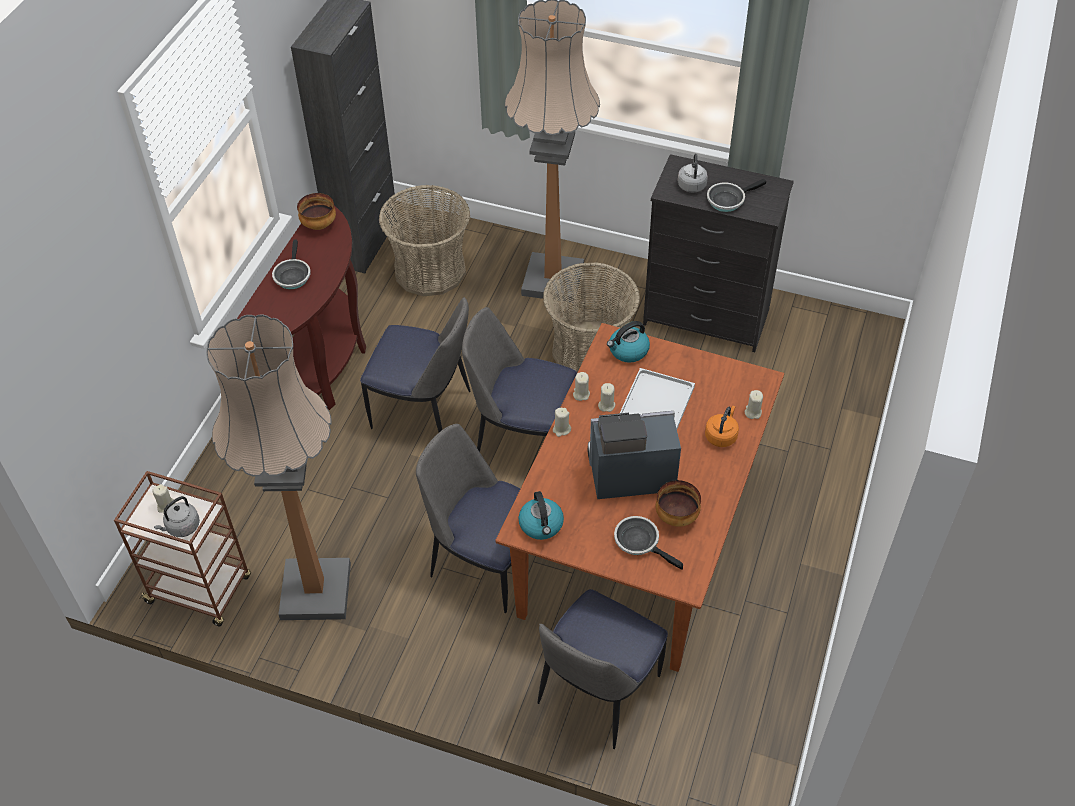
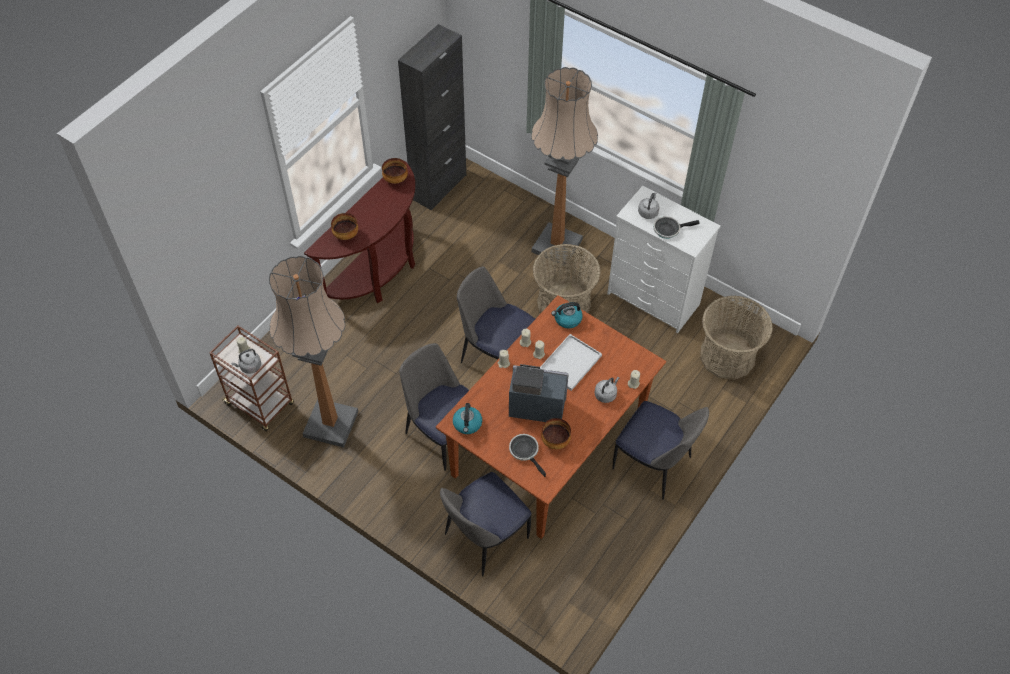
camera: 15 degrees right, 5 degrees up
(271, 312) = (345, 235): none -> bowl
(292, 275) = (366, 212): frying pan -> none
(424, 411) = (438, 320): chair -> chair (653, 465)
(430, 270) = (476, 218): basket -> basket (727, 356)
(707, 318) = (653, 300): black dresser -> white dresser
(721, 435) = (606, 394): orange kettle -> grey kettle

